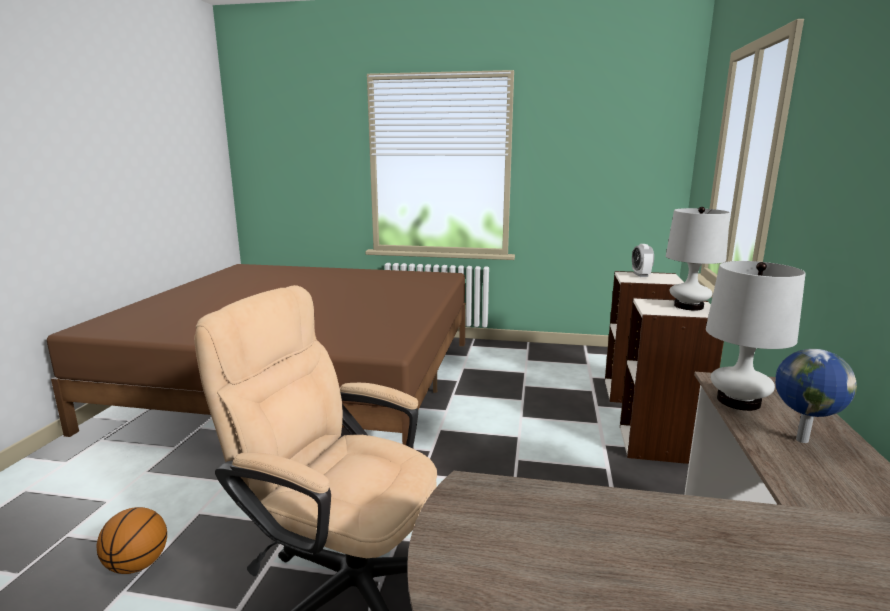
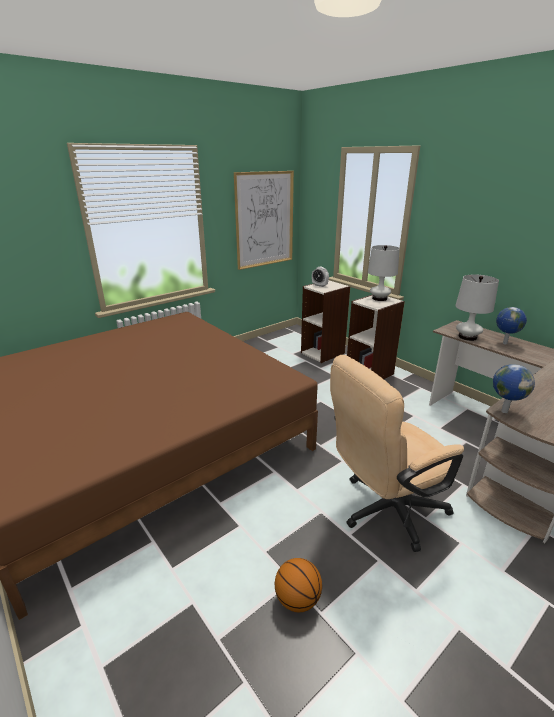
camera: 50 degrees left, 10 degrees up
(471, 487) = (503, 411): none -> globe
(616, 173) = (264, 220): none -> picture

